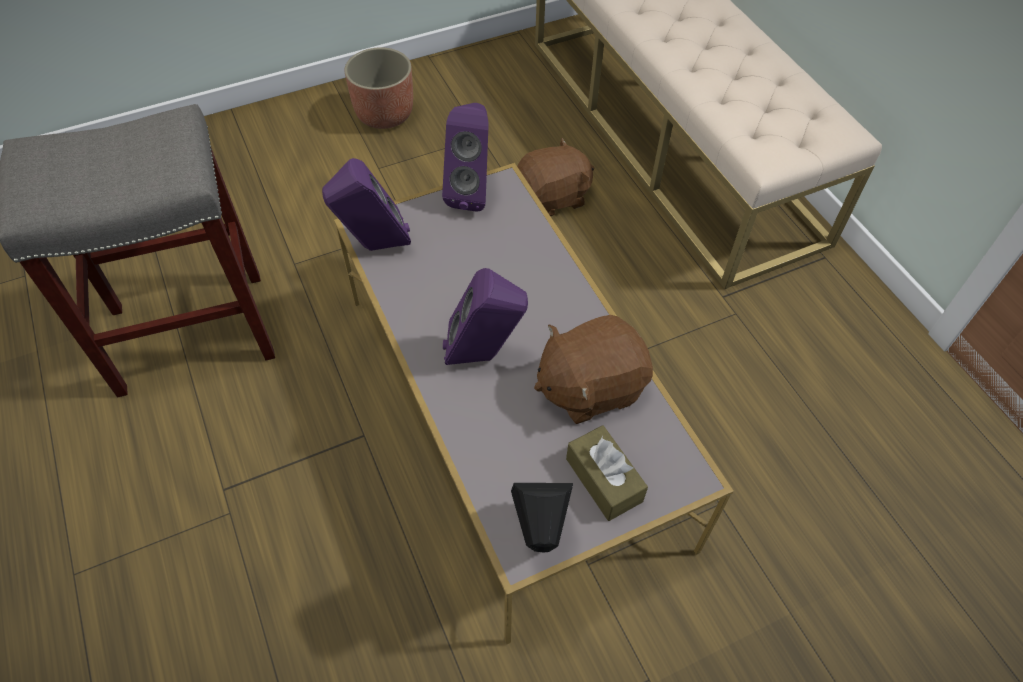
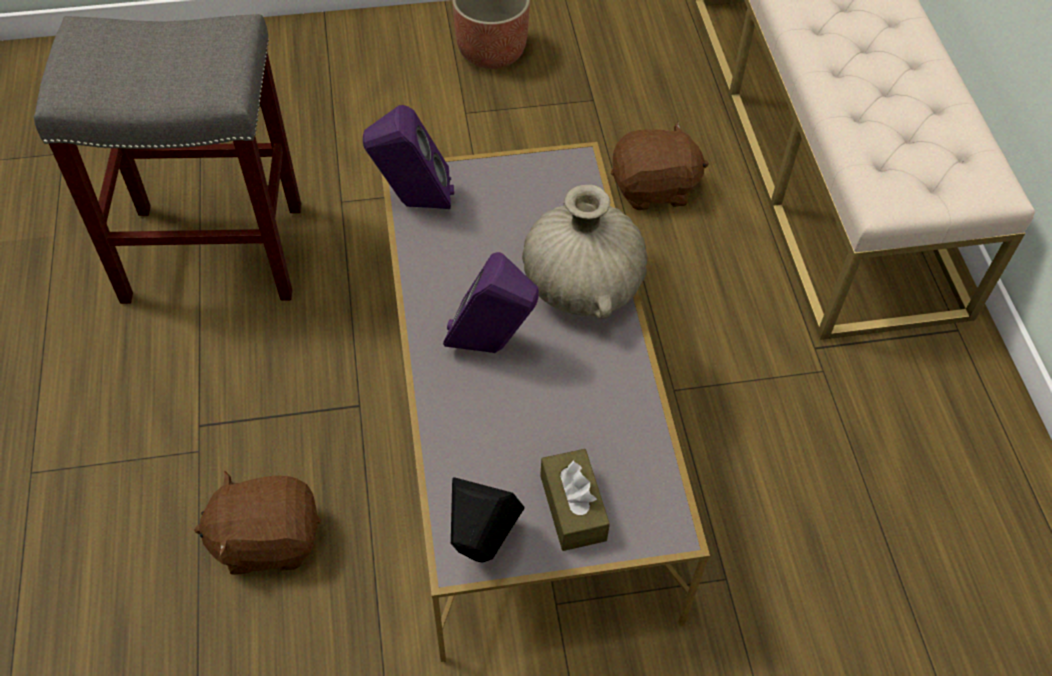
camera: 15 degrees right, 0 degrees up
(471, 192) = (538, 165): purple speaker -> none
(543, 284) = (582, 285): none -> beige vase
(590, 386) = (593, 407): brown plush toy -> brown plush toy (267, 539)

